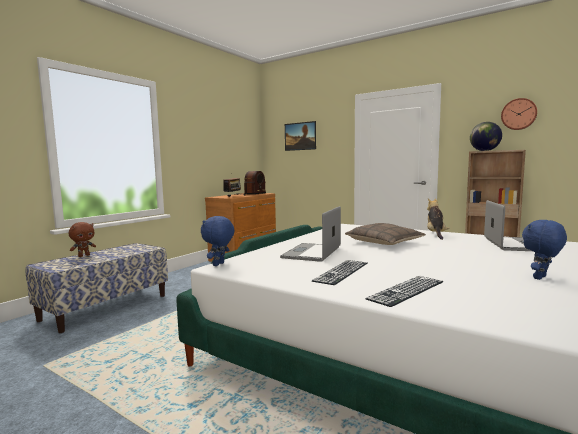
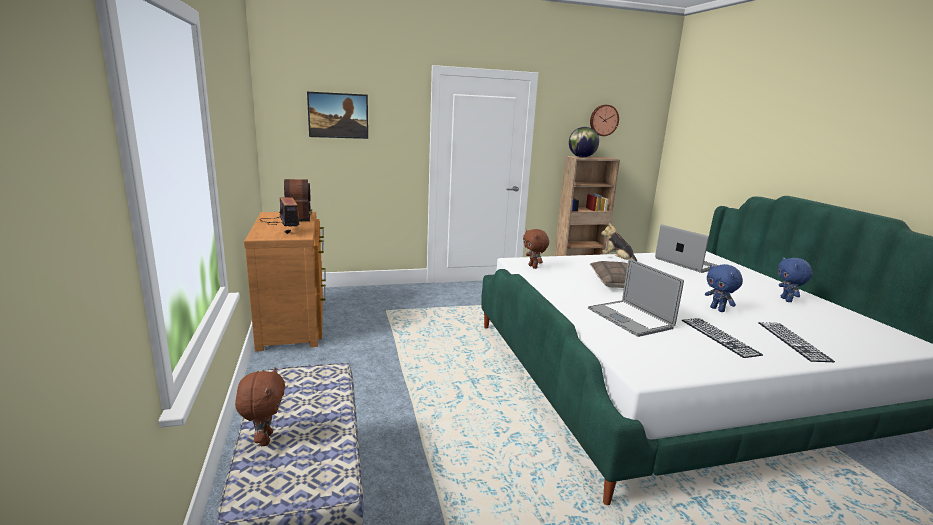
camera: 50 degrees left, 10 degrees up
(219, 264) = (632, 370): blue plush toy -> blue plush toy (718, 309)
(346, 228) = (533, 267): none -> brown plush toy

